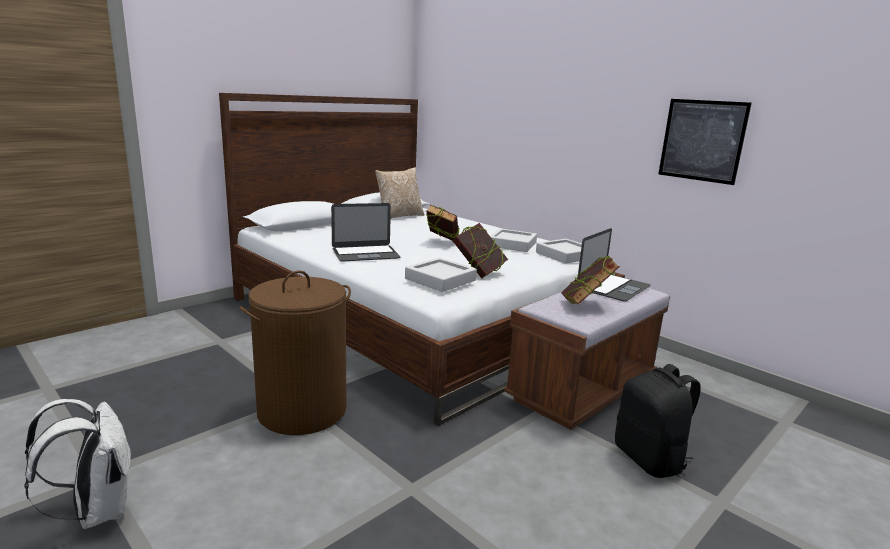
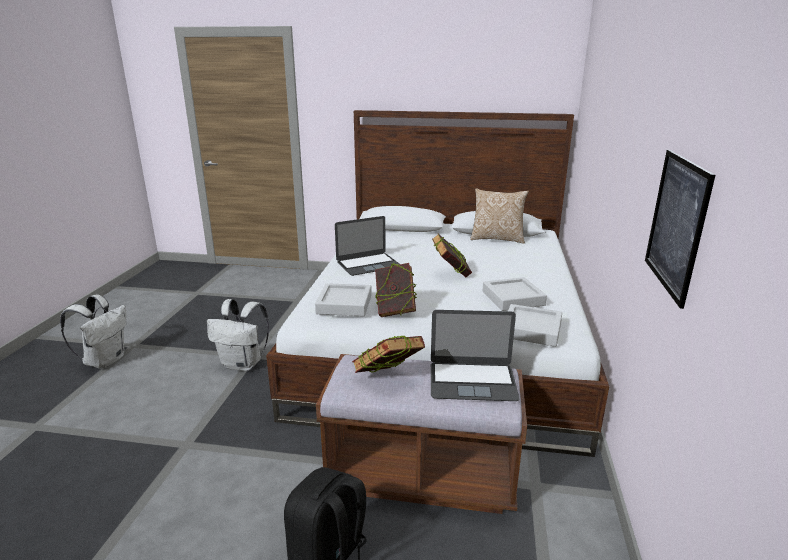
camera: 55 degrees right, 5 degrees up
(302, 410) = (243, 364): brown laundry basket -> white backpack
(365, 253) = (368, 264): laptop -> laptop turned 60 degrees counterclockwise

